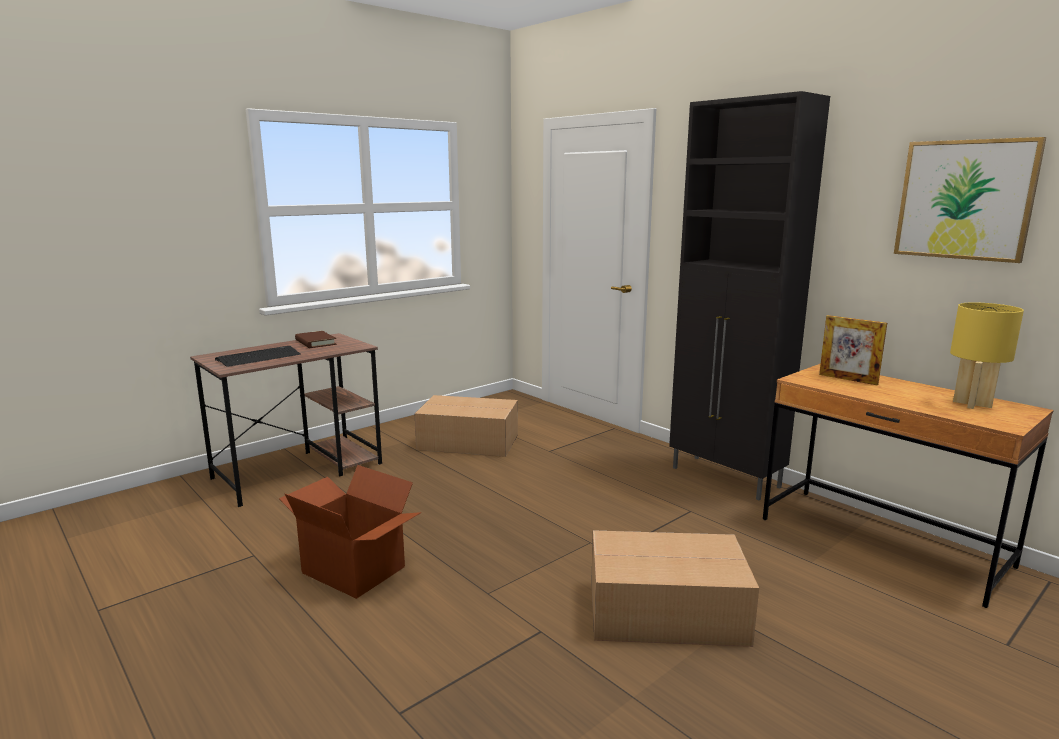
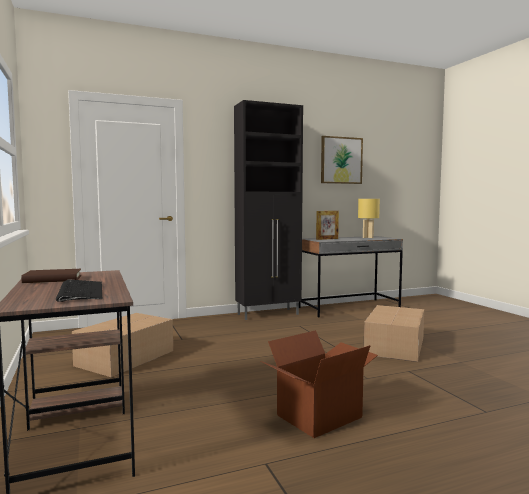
camera: 70 degrees left, 10 degrees down
(882, 542) = (349, 308): brown desk -> grey desk

